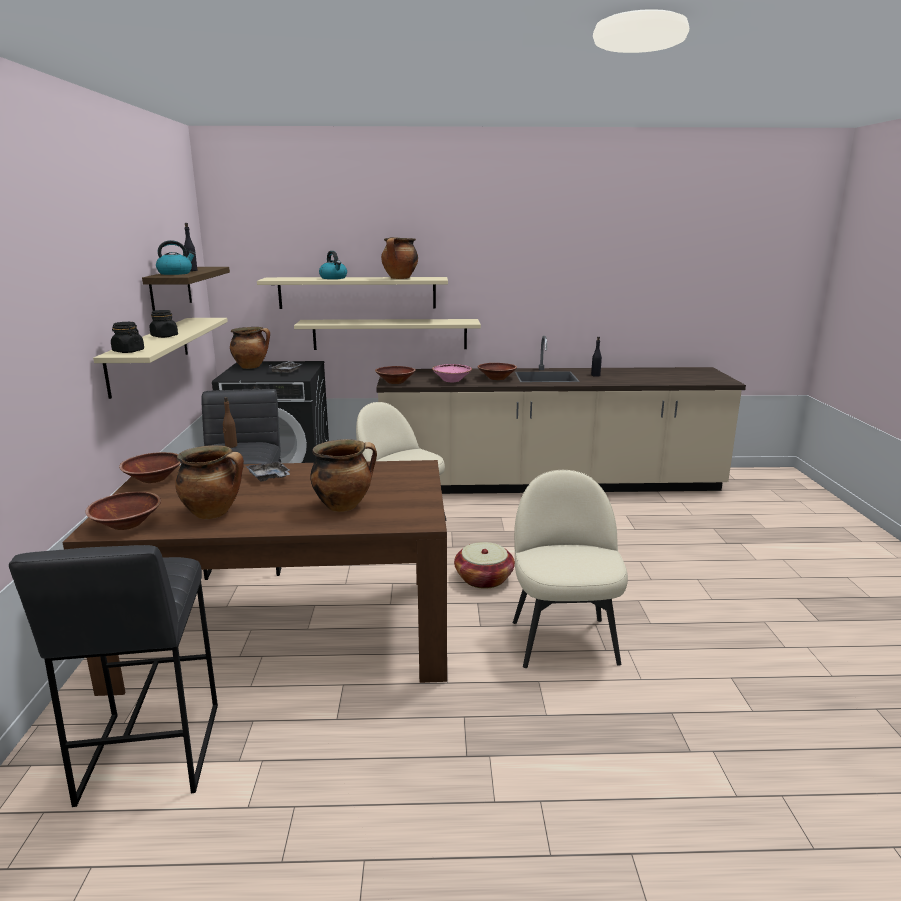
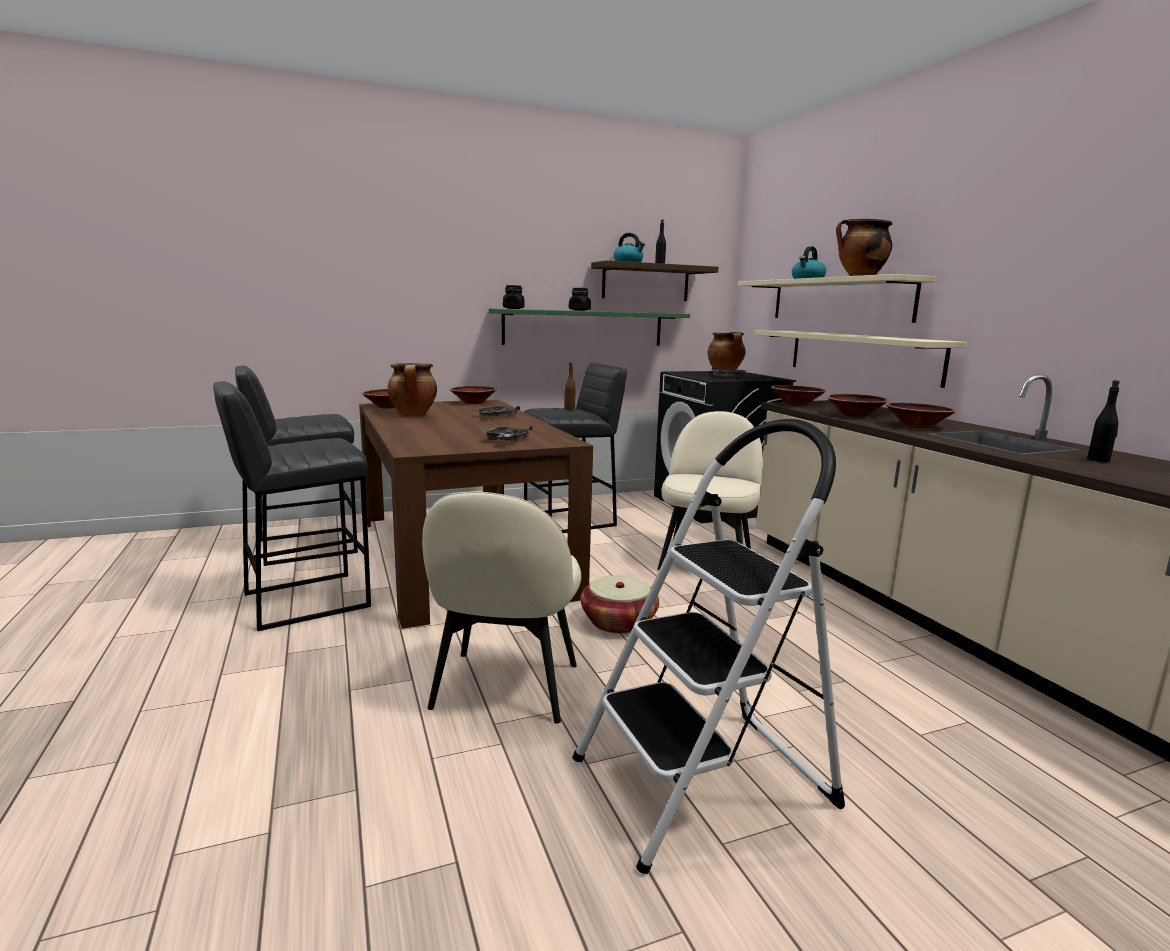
camera: 70 degrees right, 5 degrees down
(150, 354) = (584, 328): beige shelf -> green shelf
(343, 748) = (304, 601): none -> grey stool
(344, 505) = (443, 433): cooking pot -> none
(401, 484) = (506, 441): none -> grey tray
(452, 380) = (854, 415): pink bowl -> brown bowl
(563, 640) = (504, 688): beige chair -> beige chair turned 120 degrees clockwise
(668, 590) = (710, 782): none -> step ladder

